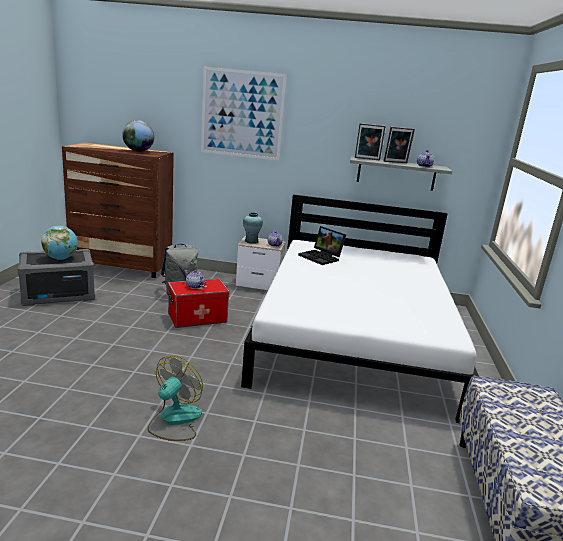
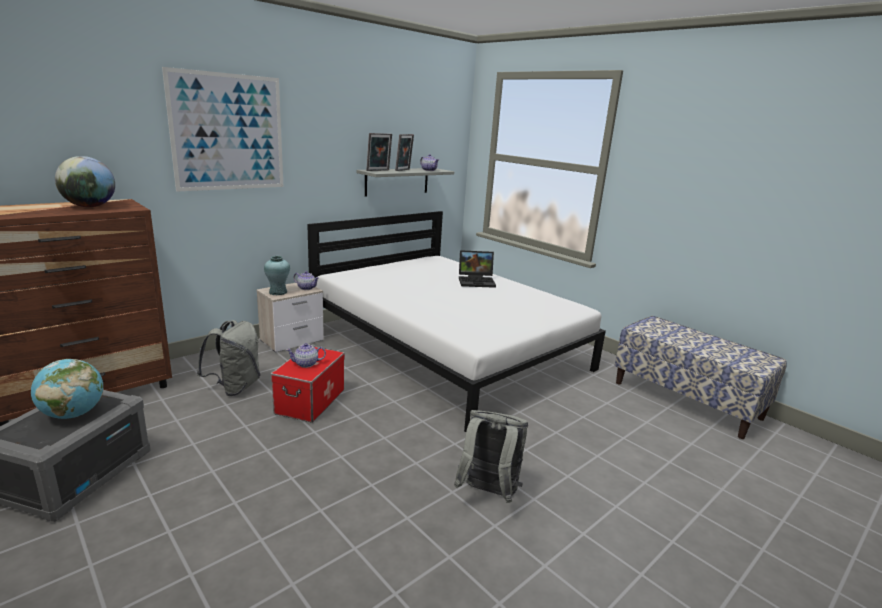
camera: 50 degrees left, 0 degrees up
(174, 420) = (487, 493): fan -> grey backpack
(322, 257) = (385, 283): laptop -> laptop (477, 281)

